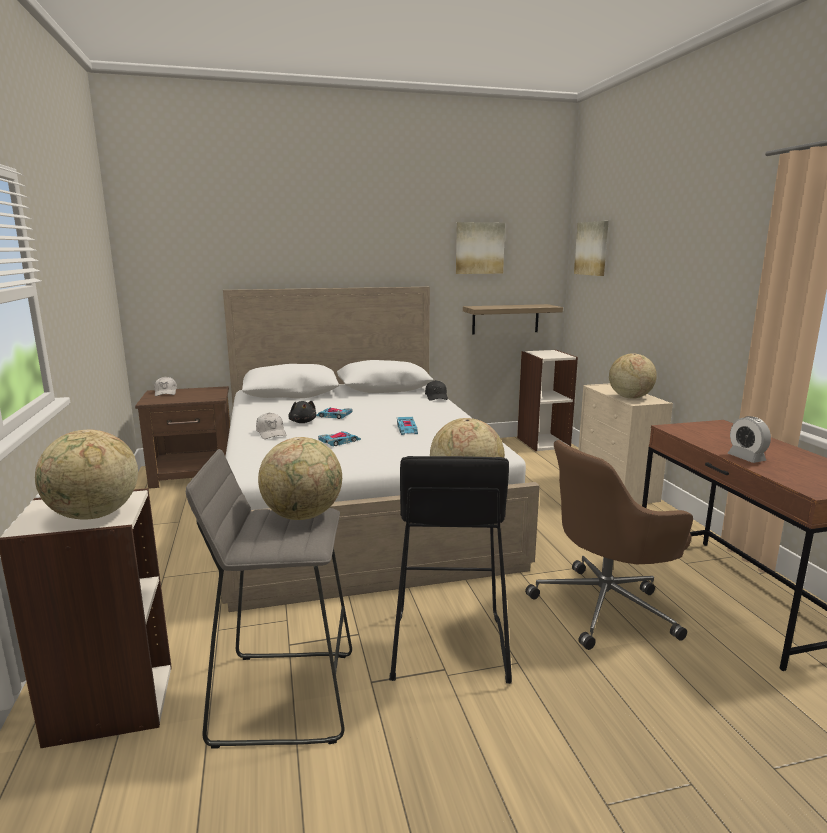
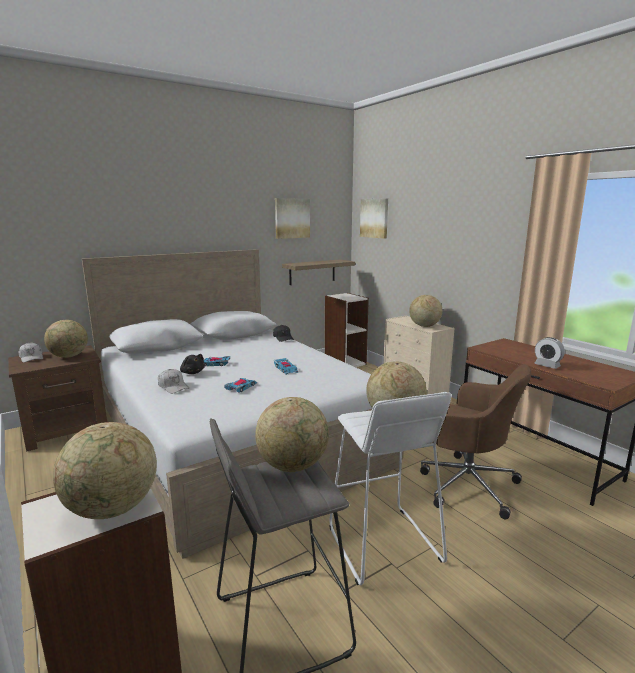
camera: 20 degrees left, 0 degrees up
(199, 394) = (69, 356): none -> globe
(448, 648) = (382, 544): black stool -> white stool
(605, 607) = (465, 484): brown office chair -> brown office chair turned 105 degrees counterclockwise

